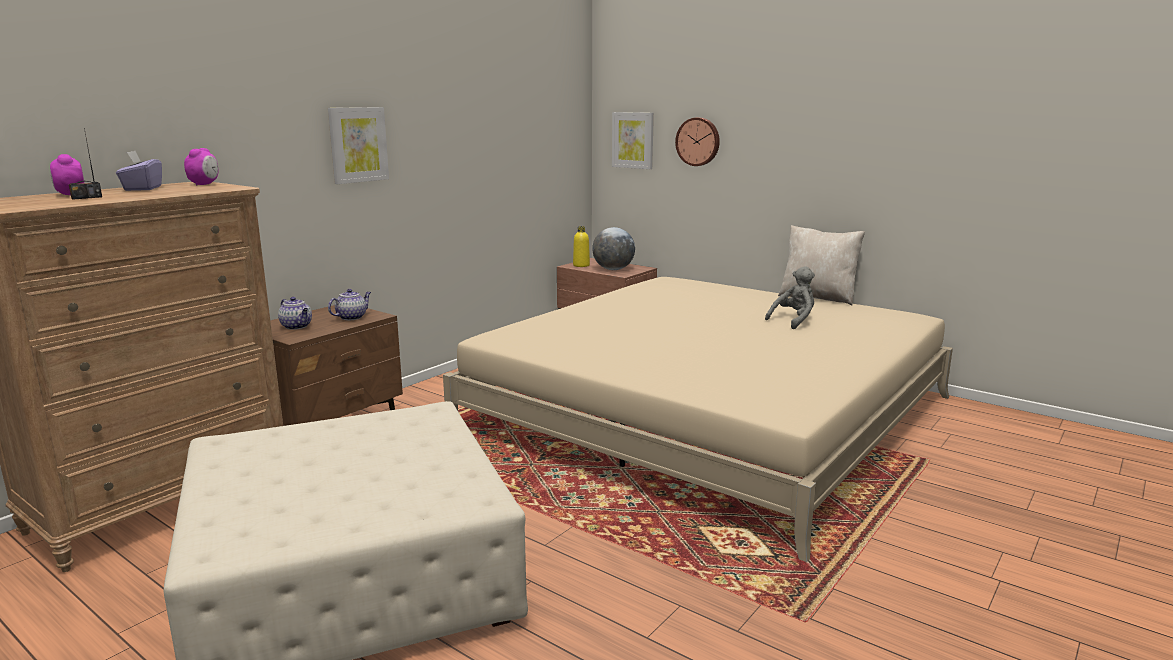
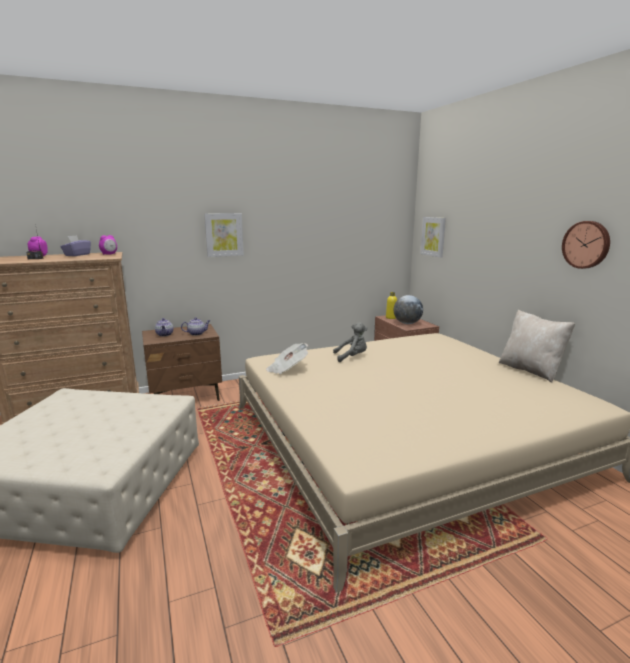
camera: 30 degrees right, 0 degrees up
(545, 343) = (287, 369): none -> newspaper
(698, 141) = (470, 240): wall clock -> wall clock (586, 244)
(793, 321) = (480, 387): grey plush toy -> grey plush toy (352, 357)

